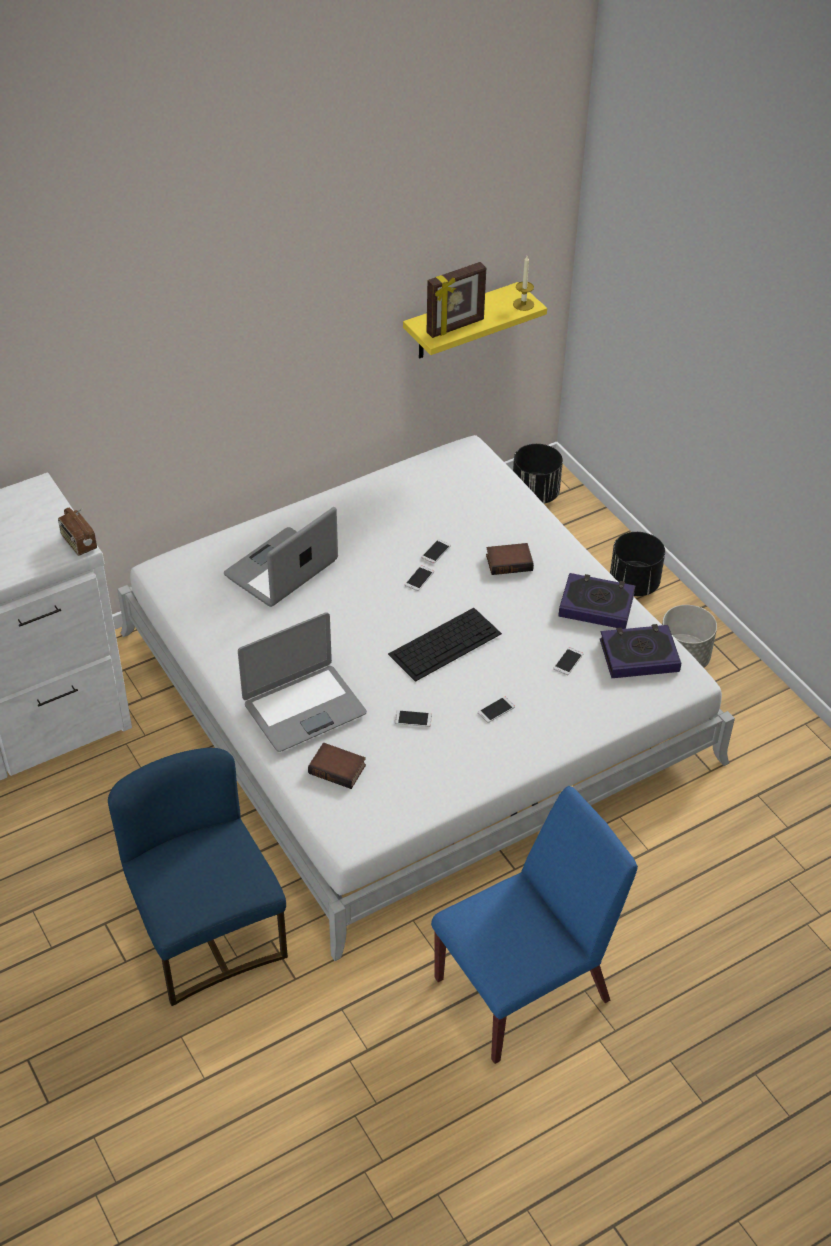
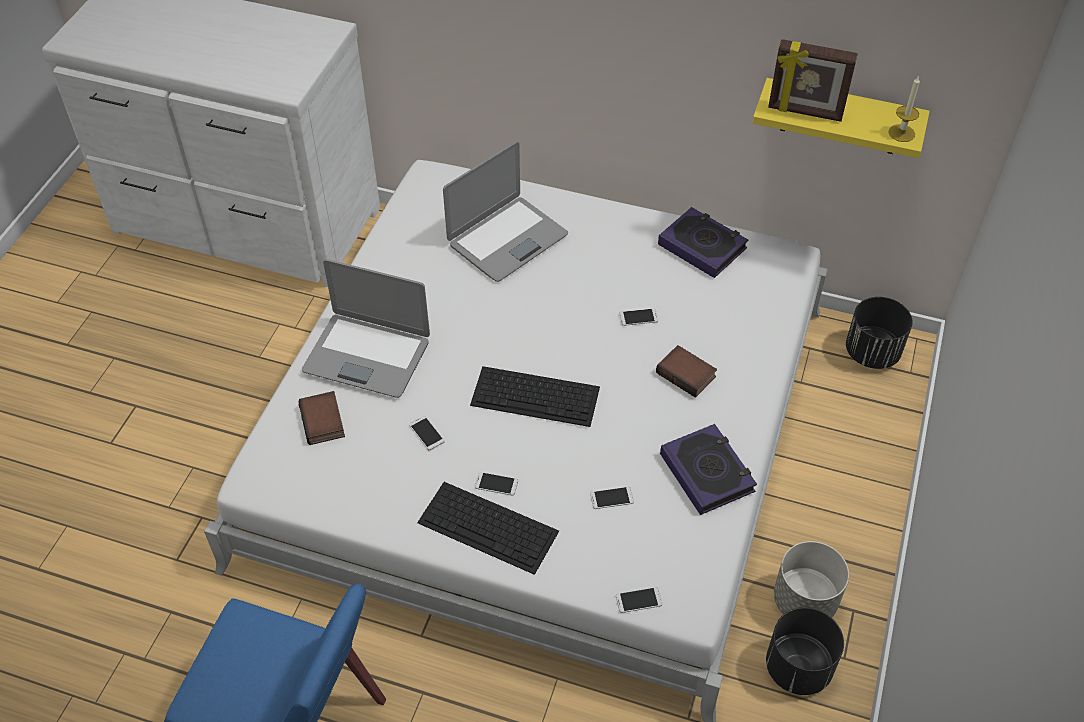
camera: 50 degrees right, 5 degrees up
(78, 543) = (293, 87): radio -> none
(207, 933) = (176, 472): blue chair -> none
(282, 569) = (507, 239): laptop -> laptop turned 135 degrees clockwise
(419, 578) = (594, 328): phone -> phone (638, 600)
(528, 735) = (489, 527): none -> keyboard
(633, 584) = (852, 499): black planter -> black planter (797, 668)
(639, 655) = (678, 548): book -> book (702, 246)

